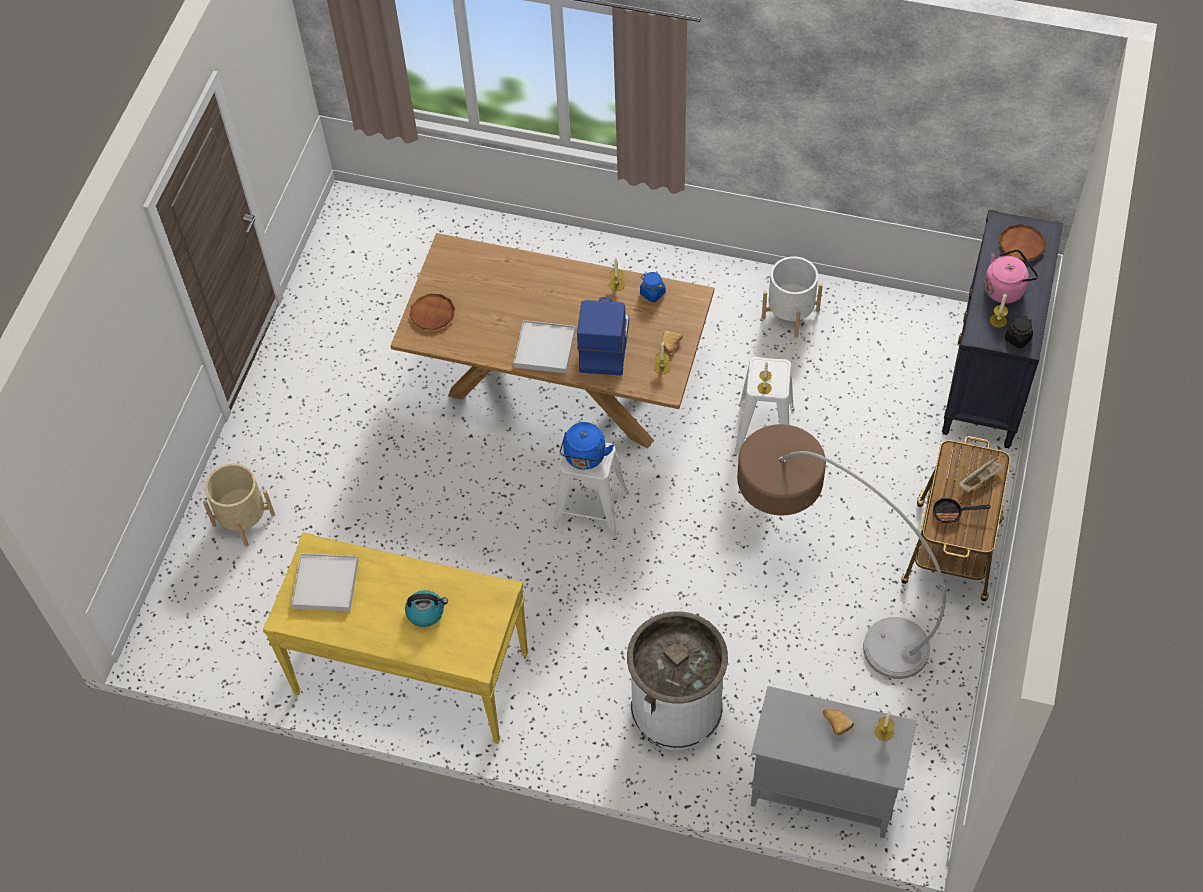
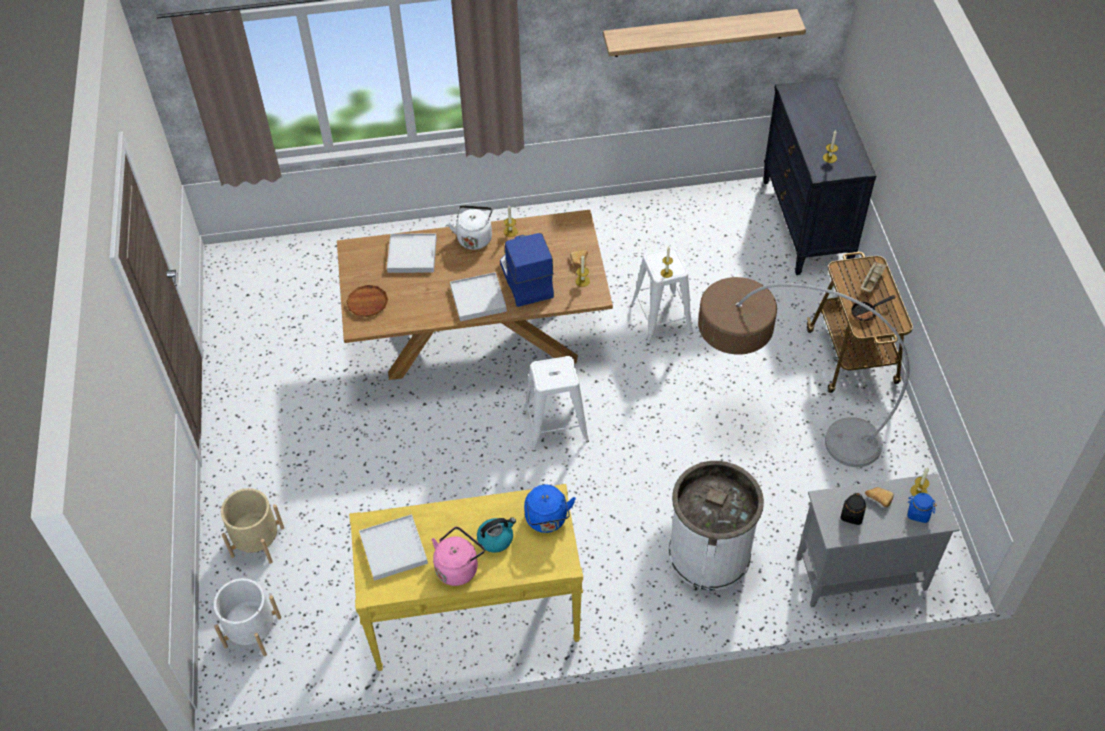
camera: 25 degrees left, 5 degrees down
(502, 276) = (412, 255): none -> white tray
(576, 278) = (474, 237): none -> white kettle
(585, 458) = (552, 374): blue kettle -> blue kettle (547, 520)
(652, 293) = (543, 229): blue jar -> blue jar (918, 513)
(790, 314) = (633, 227): white planter -> white planter (252, 632)
(901, 129) = (699, 33): none -> shelf
(1006, 288) = (821, 134): pink kettle -> pink kettle (458, 567)
(1017, 339) = (852, 166): black jar -> black jar (852, 515)
(1021, 245) = (814, 101): brown plate -> none

